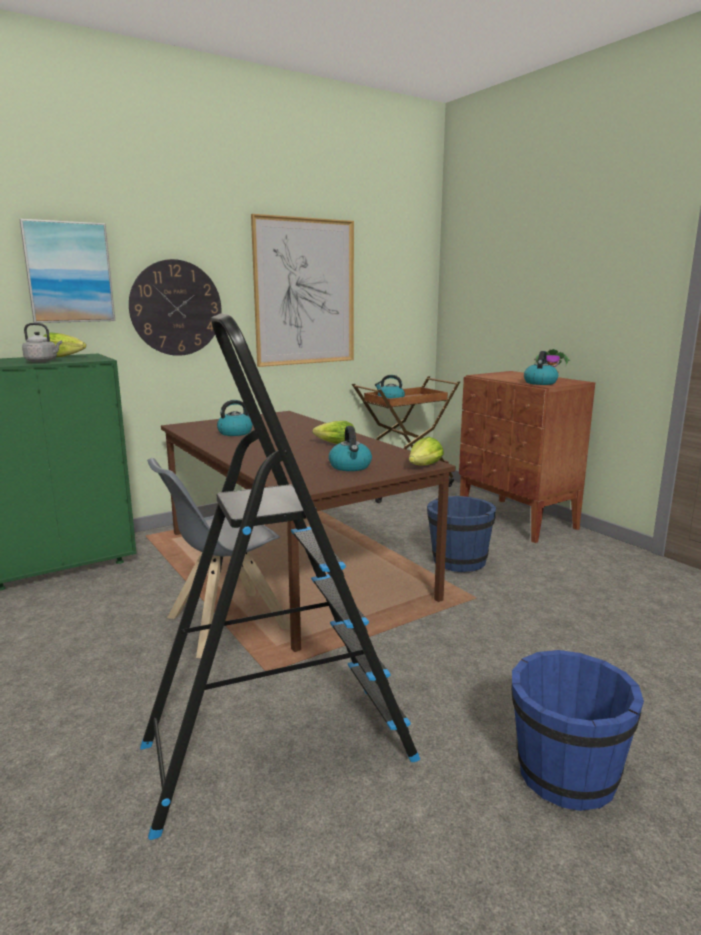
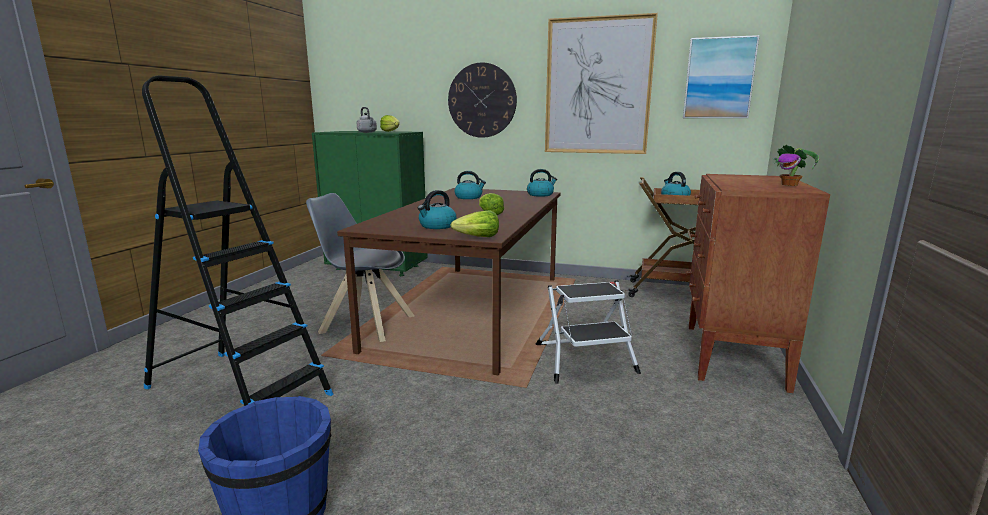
camera: 50 degrees right, 0 degrees up
(69, 272) = (413, 75): picture -> picture (719, 78)
(458, 561) = (583, 359): blue bucket -> step ladder
(540, 383) = (744, 186): kettle -> kettle (540, 194)

